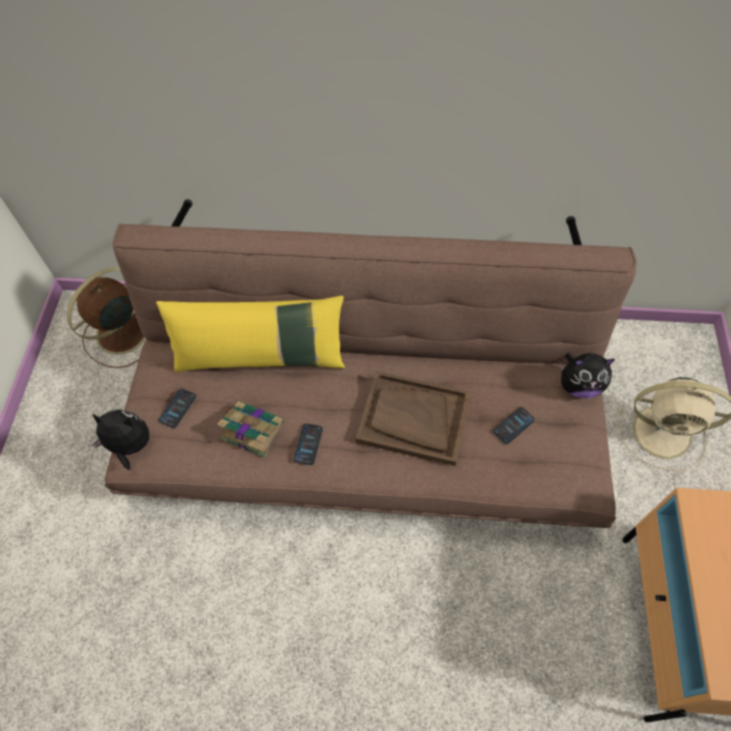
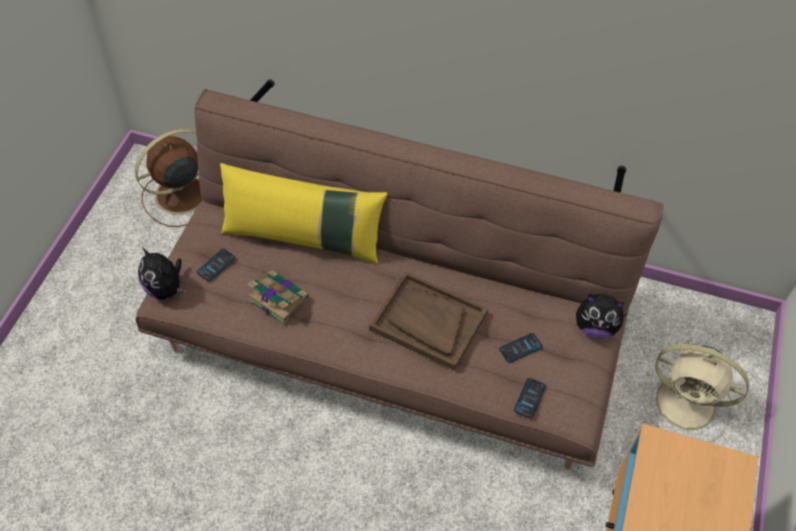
camera: 10 degrees right, 5 degrees down
(130, 446) = (166, 289): plush toy -> plush toy turned 150 degrees counterclockwise
(308, 444) = (325, 322): phone -> phone (529, 398)

